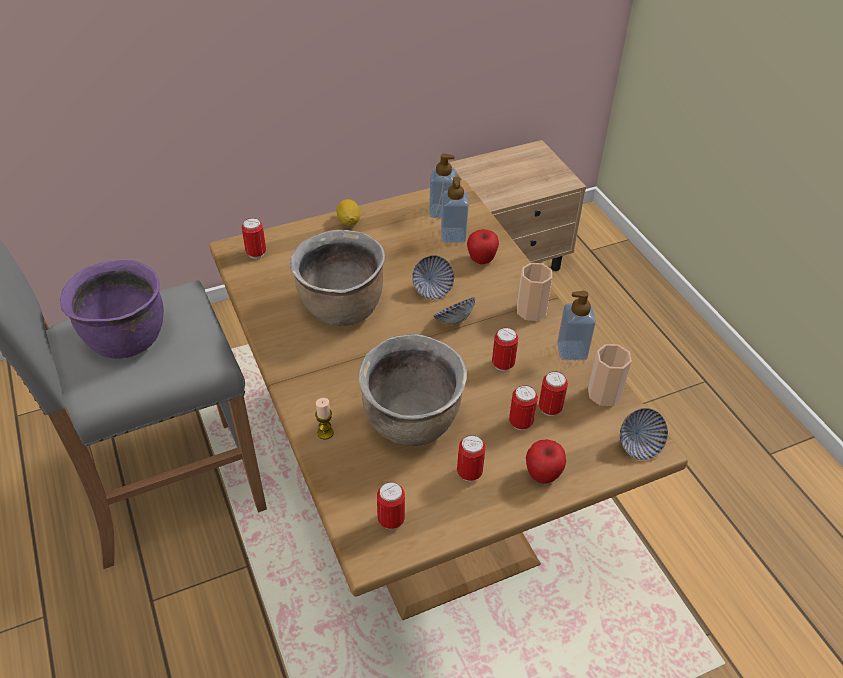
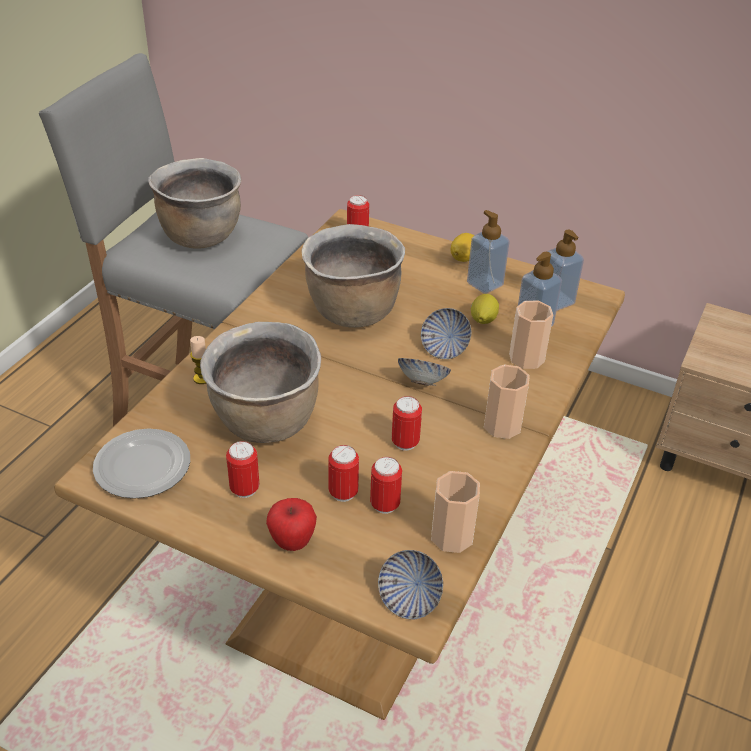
camera: 50 degrees right, 5 degrees down
(125, 339) = (200, 235): purple cooking pot -> brown cooking pot
(391, 520) = (144, 467): can -> plate
(424, 255) = (482, 320): none -> lemon
(481, 260) = (526, 358): apple -> cup
(572, 351) = (483, 482): soap dispenser -> soap dispenser (485, 284)

